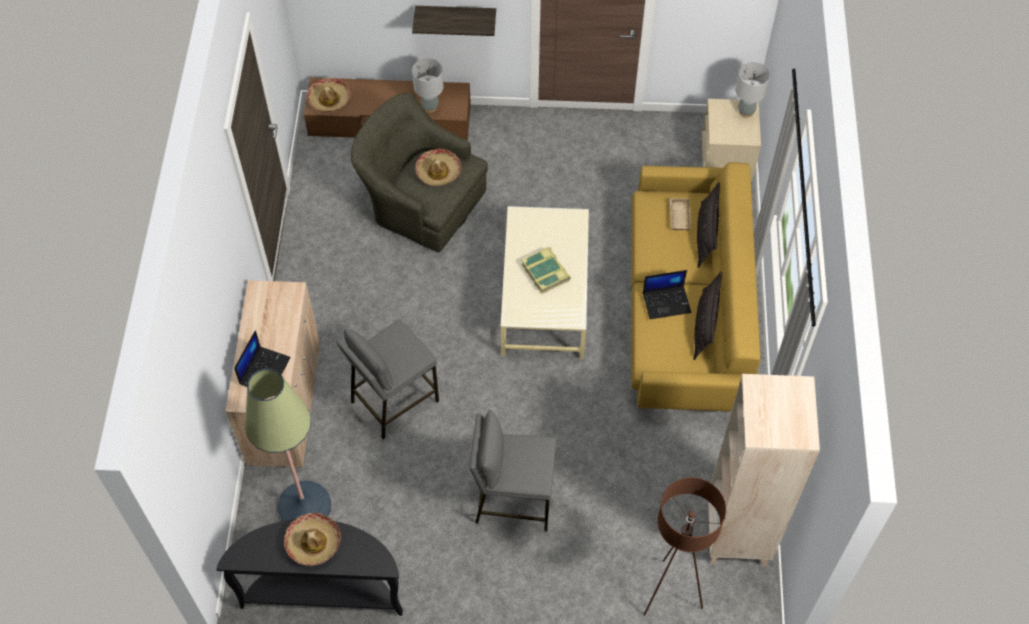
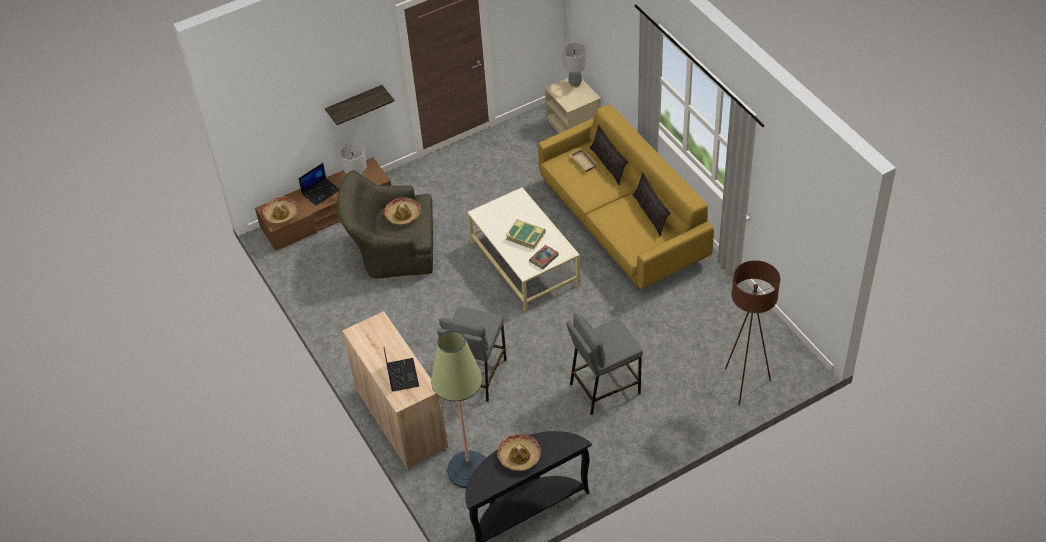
camera: 30 degrees left, 10 degrees down
(544, 311) = (544, 258): none -> book
(667, 302) = (617, 213): laptop -> laptop (321, 191)
(737, 534) = (757, 329): beige bookcase -> none

